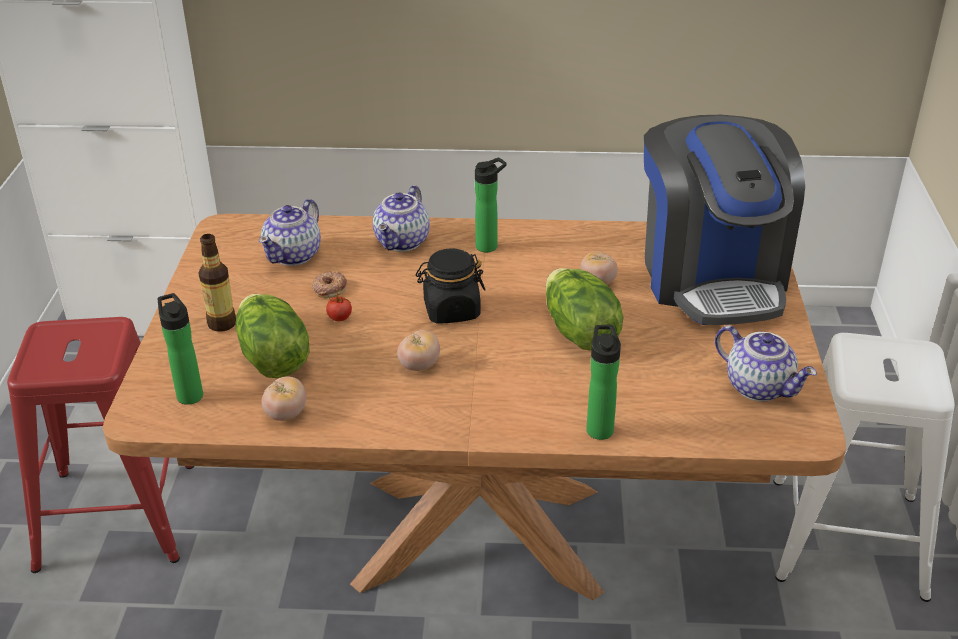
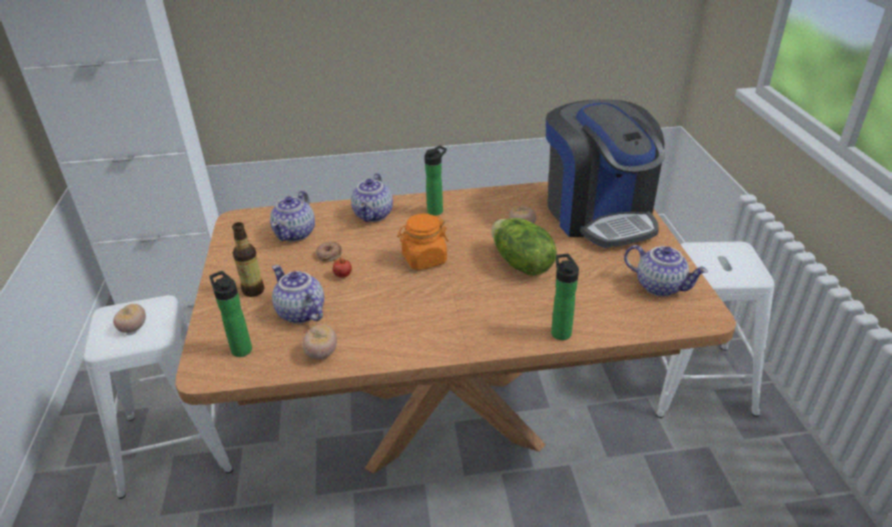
camera: 10 degrees left, 0 degrees up
(115, 513) = (176, 442): red stool -> white stool
(272, 360) = (299, 313): lettuce -> teapot
(419, 365) = (413, 303): tomato -> tomato (133, 328)
(451, 310) = (424, 259): black jar -> orange jar

